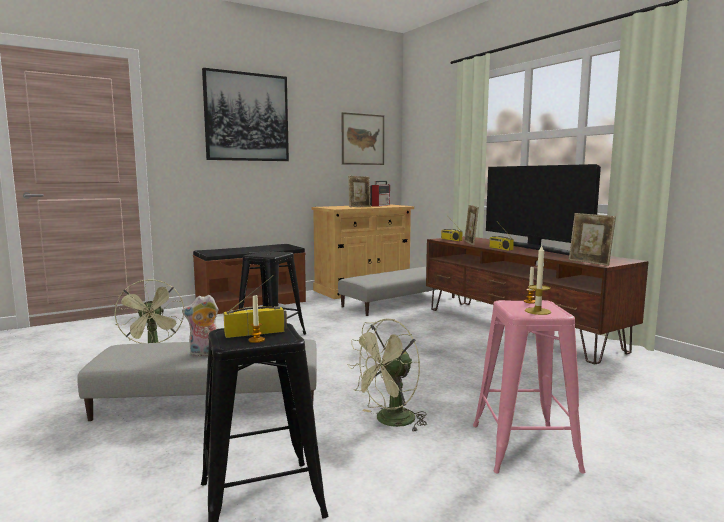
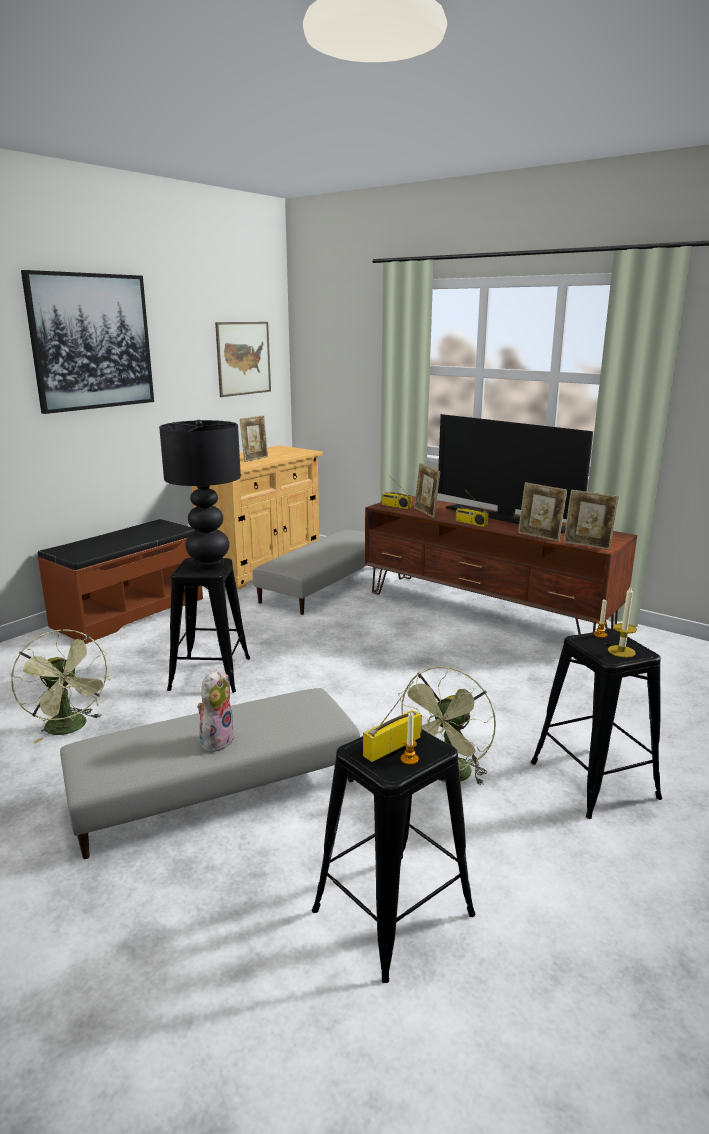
camera: 20 degrees left, 10 degrees up
(205, 354) = (216, 740): plush toy -> plush toy turned 150 degrees clockwise
(273, 253) = (208, 565): none -> black table lamp
(380, 205) = (277, 452): radio -> none
(524, 447) = (594, 780): pink stool -> black stool
(551, 257) = (539, 537): none -> picture frame

